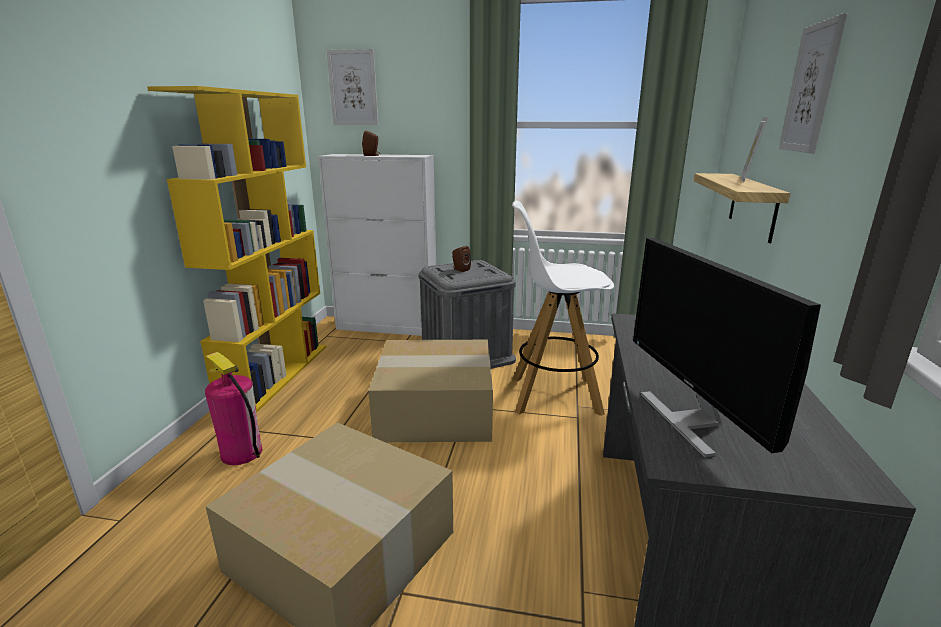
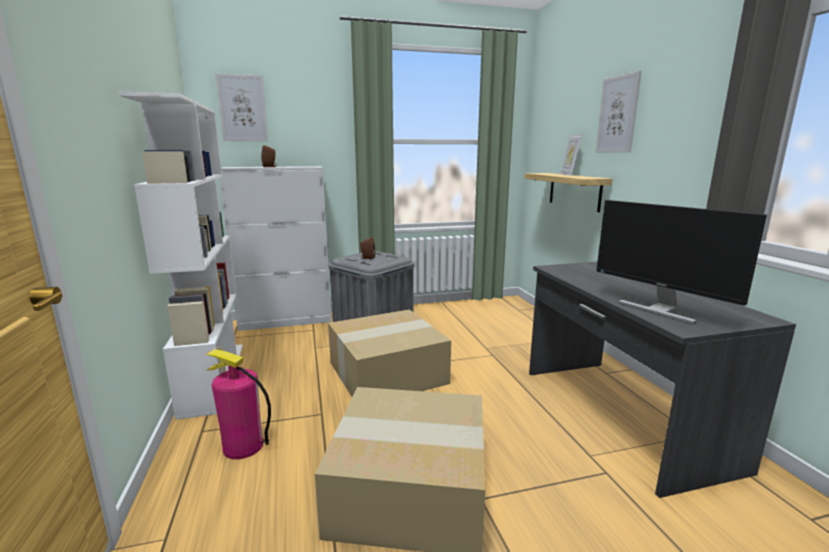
camera: 25 degrees left, 5 degrees down
(276, 374) = (213, 377): yellow bookcase -> white bookcase
(553, 395) = (464, 344): white stool -> none

